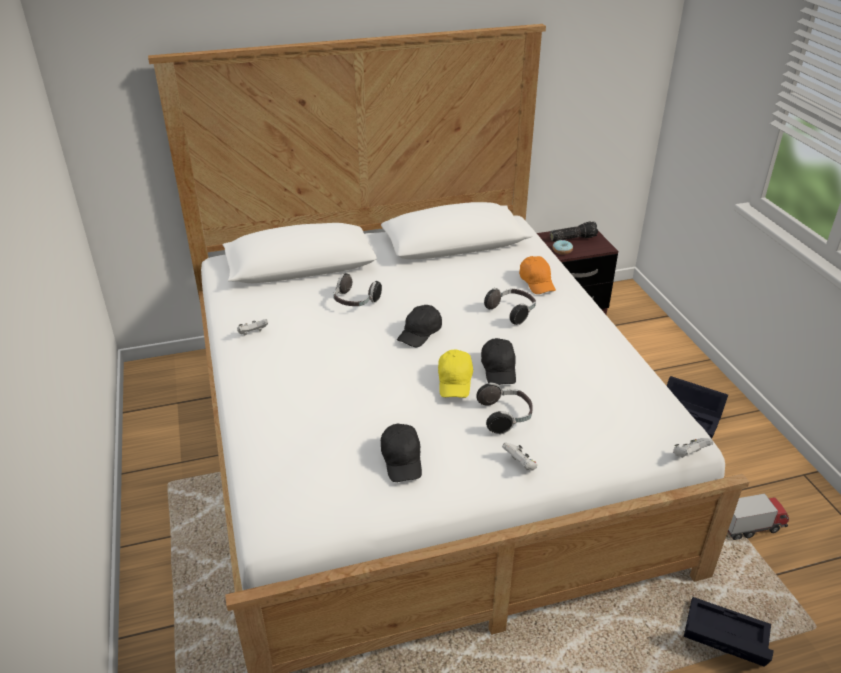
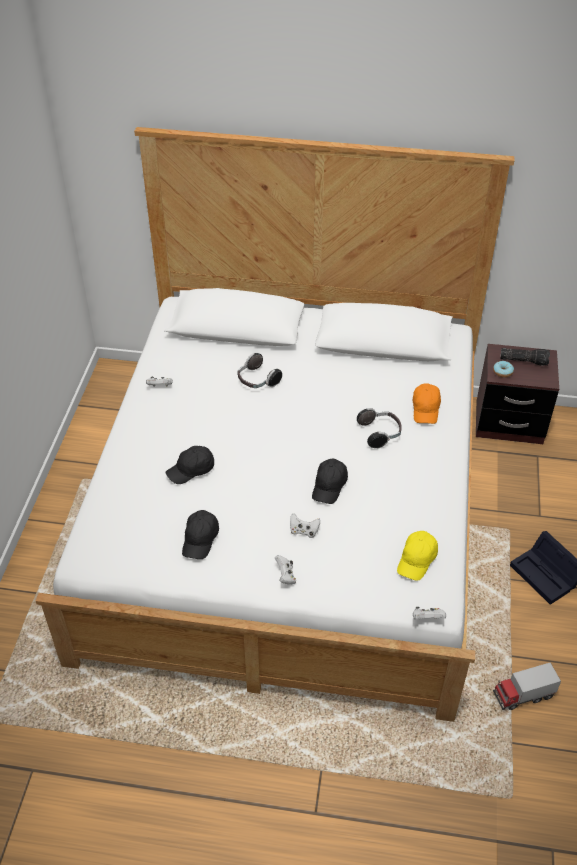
camera: 25 degrees right, 10 degrees up
(420, 333) = (288, 430): black cap -> black cap (191, 470)
(455, 381) = (285, 485): yellow cap -> yellow cap (417, 560)
(505, 417) = (304, 531): headphones -> white game controller
(722, 639) = (424, 772): black storage box -> none
(751, 527) = (523, 695): toy truck -> toy truck turned 150 degrees clockwise

